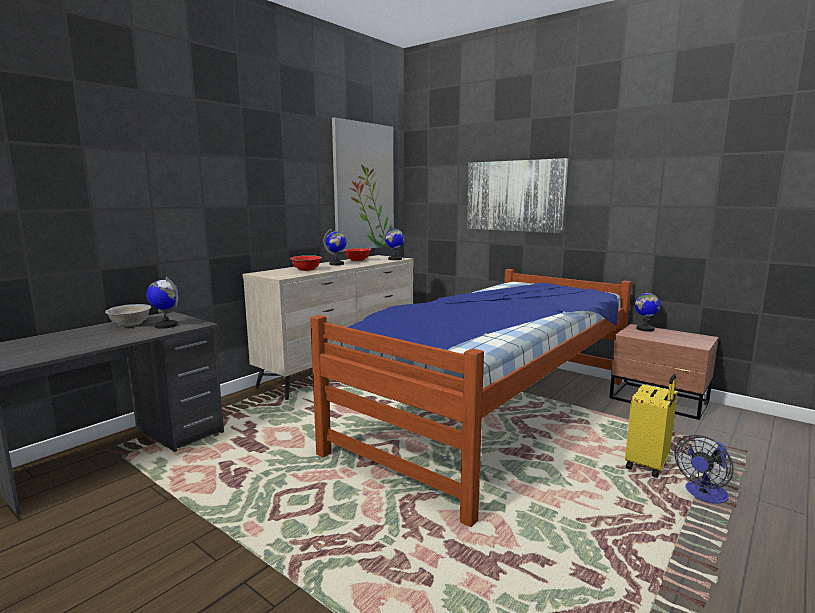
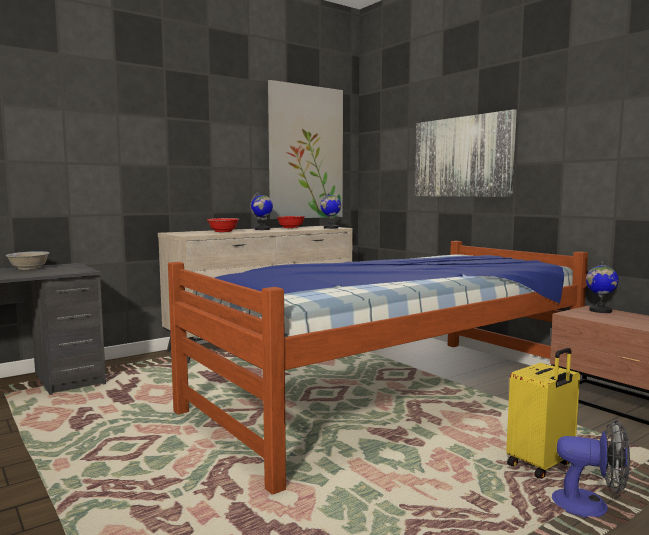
camera: 15 degrees right, 5 degrees down
(166, 325) = (55, 270): globe -> none
(703, 495) = (590, 505): fan -> fan turned 135 degrees counterclockwise

